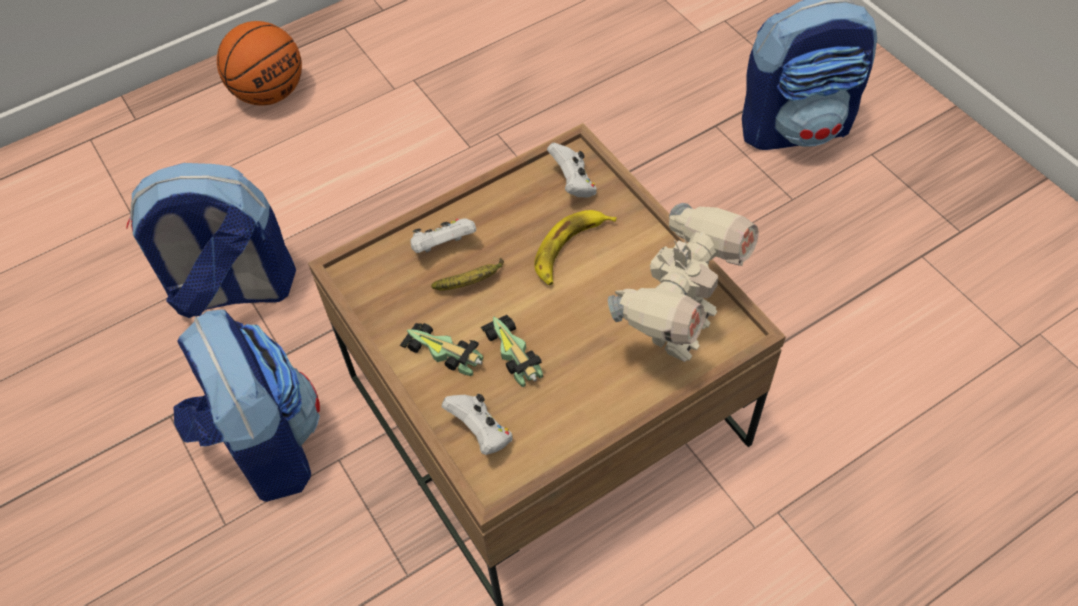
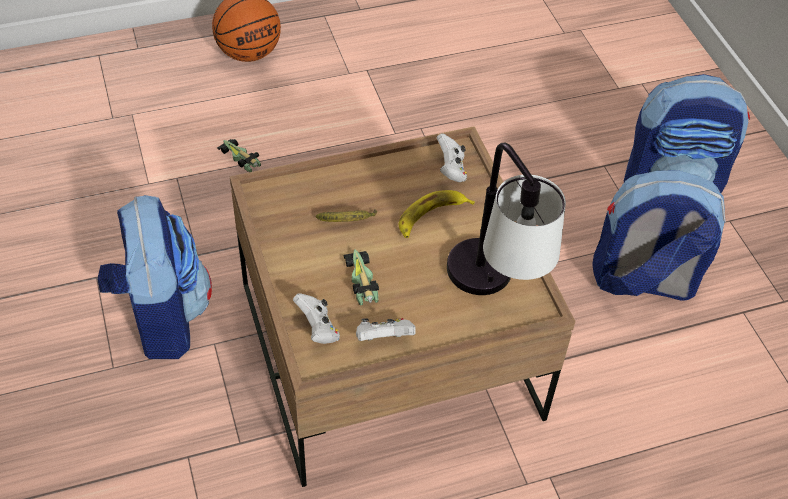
camera: 10 degrees right, 5 degrees down
(233, 290) = (173, 196): backpack -> backpack (642, 281)
(443, 247) = (335, 190): white game controller -> white game controller (384, 339)
(444, 352) = (310, 266): toy car -> toy car (240, 157)
(677, 327) = (494, 293): toy robot -> table lamp

